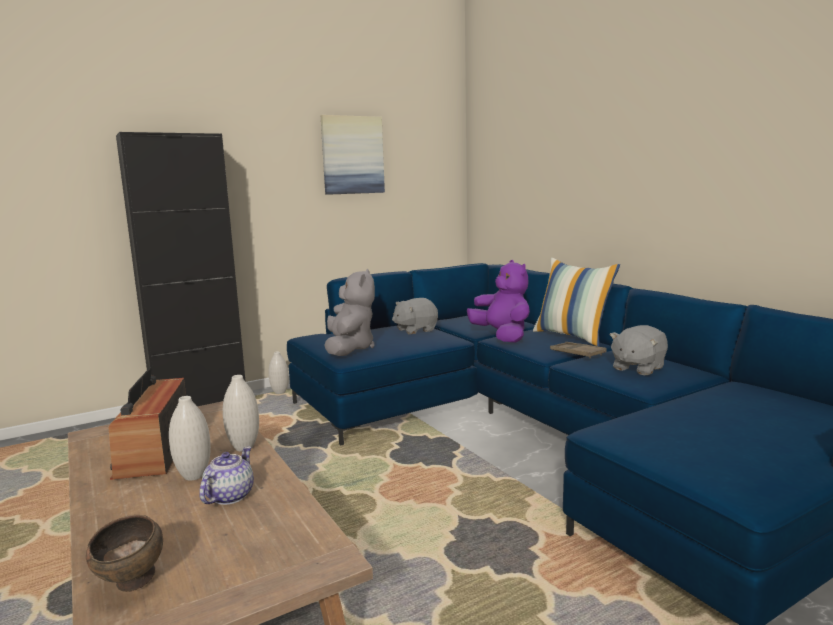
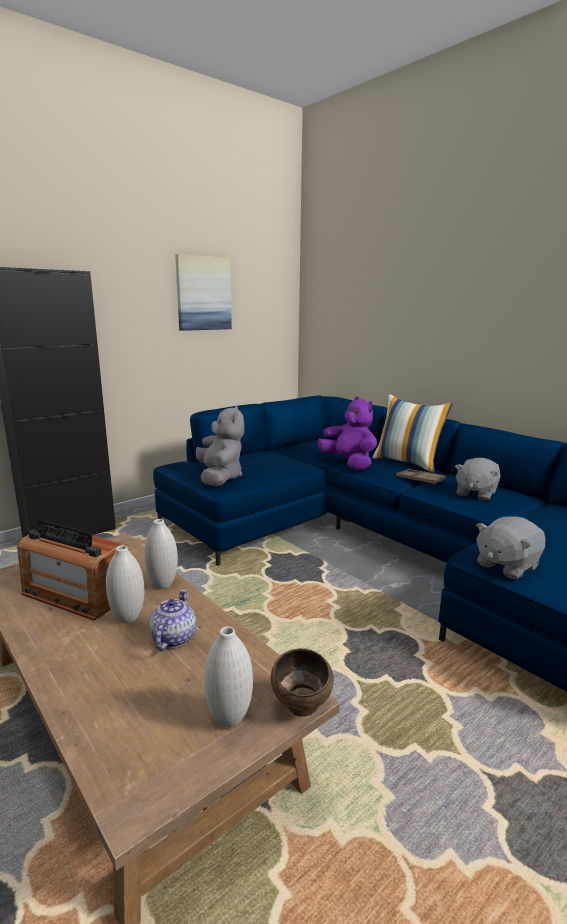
camera: 10 degrees left, 5 degrees up
(132, 584) = (122, 743): brown bowl -> brown bowl (302, 709)
(154, 452) = (76, 594): radio -> radio turned 45 degrees counterclockwise
(280, 393) = (142, 515): white vase -> white vase (229, 719)
(415, 330) = (270, 457): grey plush toy -> grey plush toy (506, 565)

